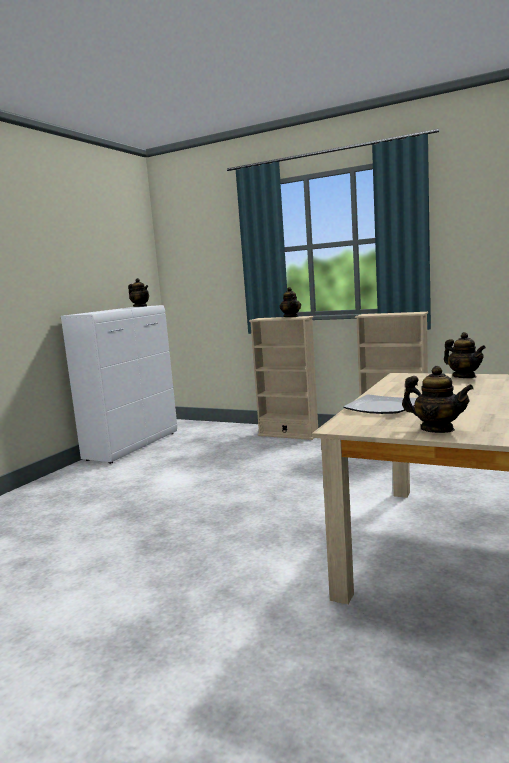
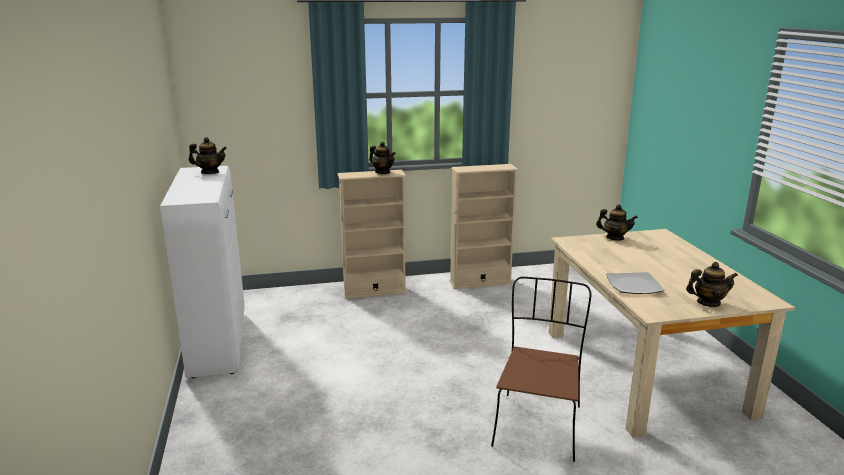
camera: 40 degrees left, 10 degrees up
(253, 556) = (538, 424): none -> brown chair

